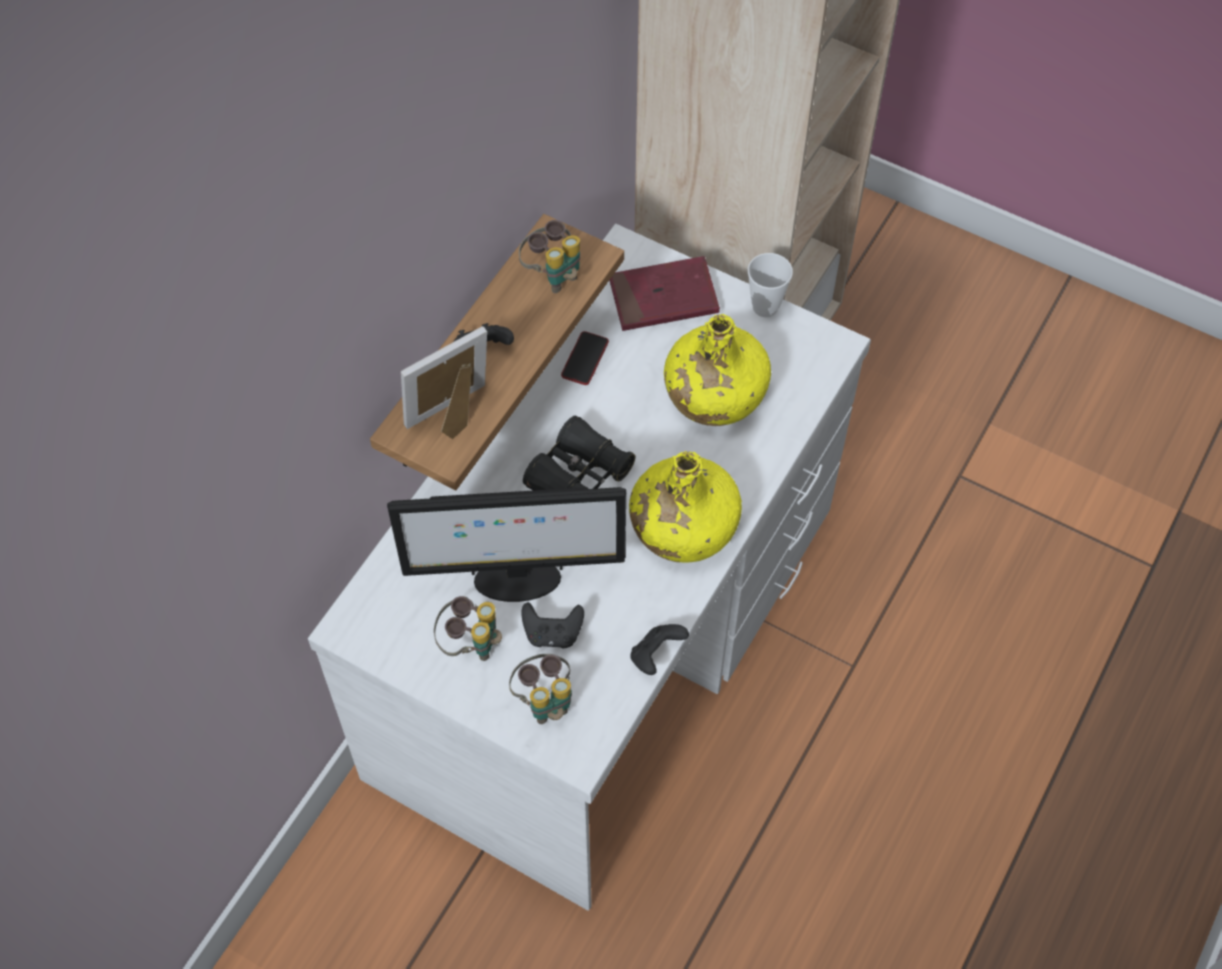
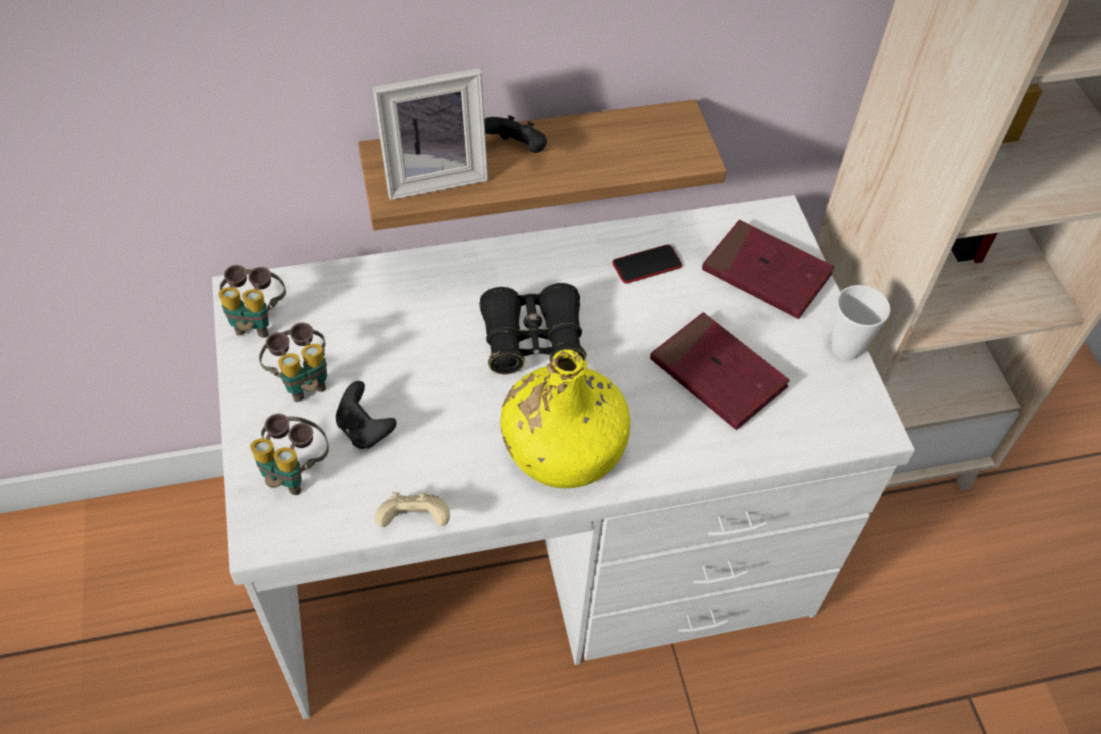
camera: 45 degrees right, 5 degrees down
(453, 417) = (434, 175): picture frame -> picture frame turned 150 degrees clockwise
(515, 580) = (391, 368): monitor -> none
(553, 274) = (645, 143): binoculars -> binoculars (256, 320)
(656, 655) = (415, 521): black game controller -> beige game controller
(714, 394) = (717, 374): yellow bottle -> red book

